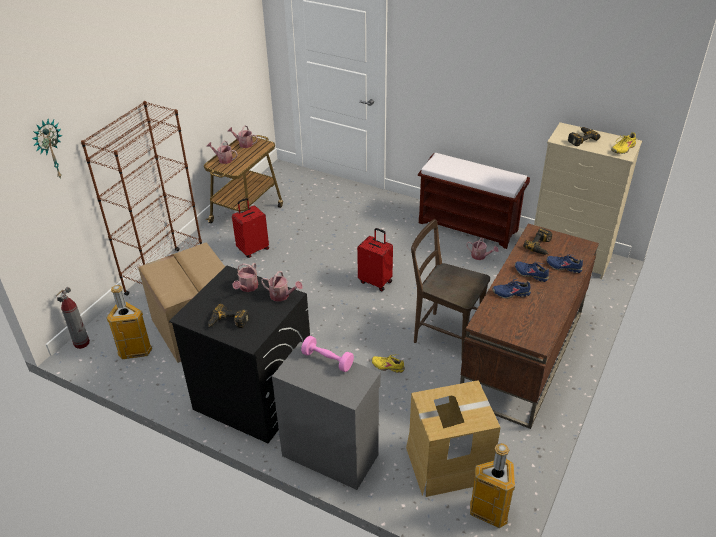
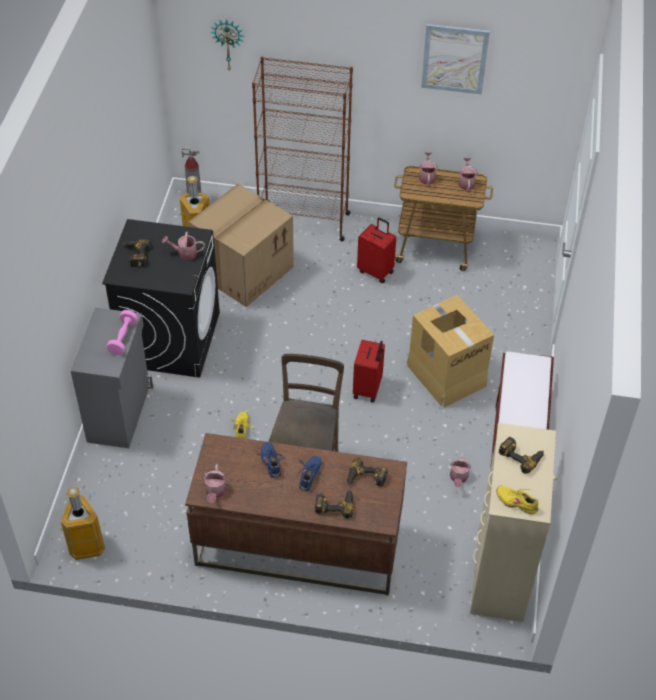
camera: 70 degrees right, 10 degrees up
(196, 46) = (454, 59): none -> picture
(282, 295) = (181, 279): watering can -> watering can (215, 492)
(448, 463) = (133, 504): cardboard box -> cardboard box (446, 374)
(563, 267) = (334, 504): blue shoe -> power drill

